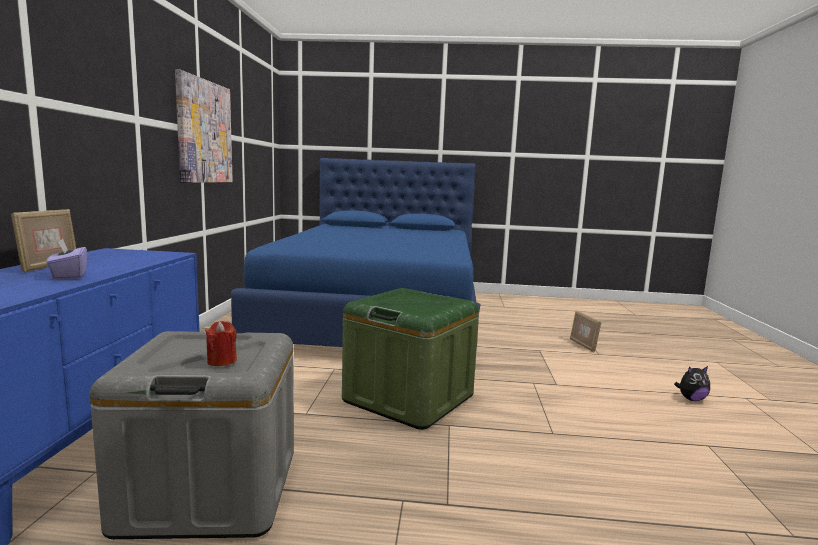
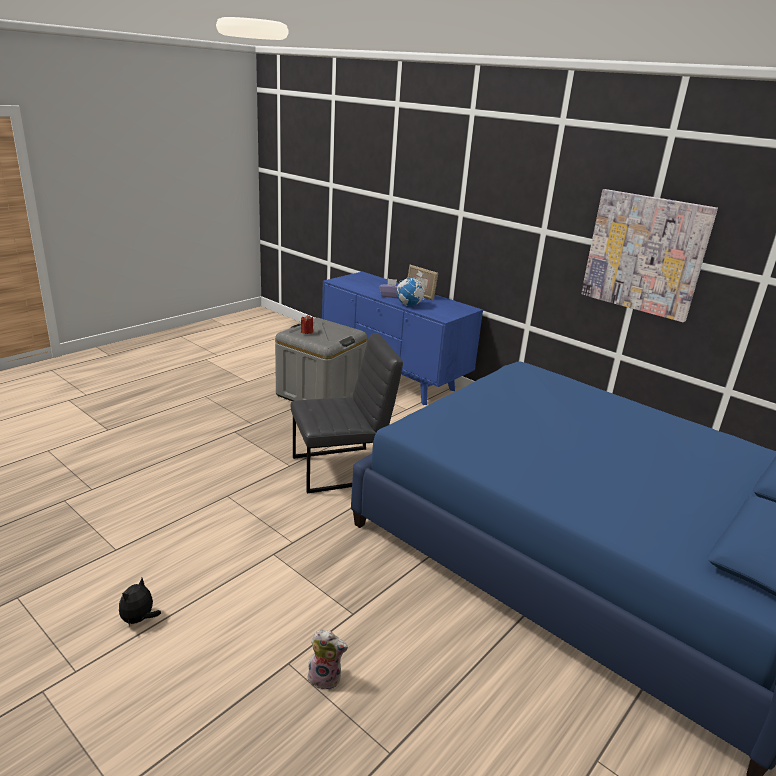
camera: 125 degrees right, 15 degrees up
(122, 265) = (409, 305): none -> globe
(408, 398) = (341, 469): green storage box -> grey chair
(583, 345) = (326, 677): picture frame -> plush toy

